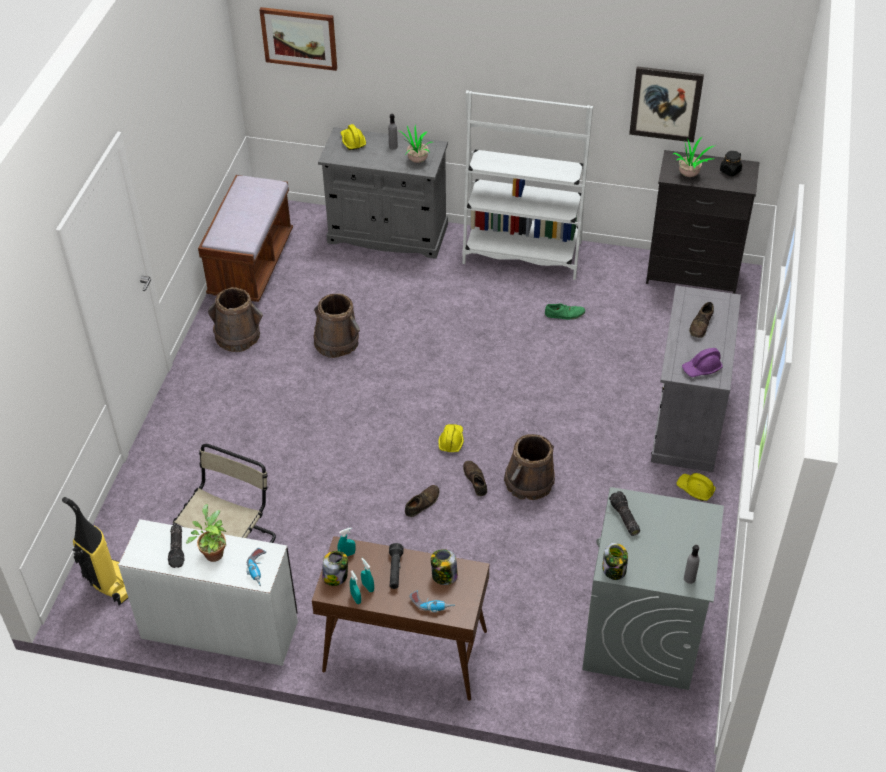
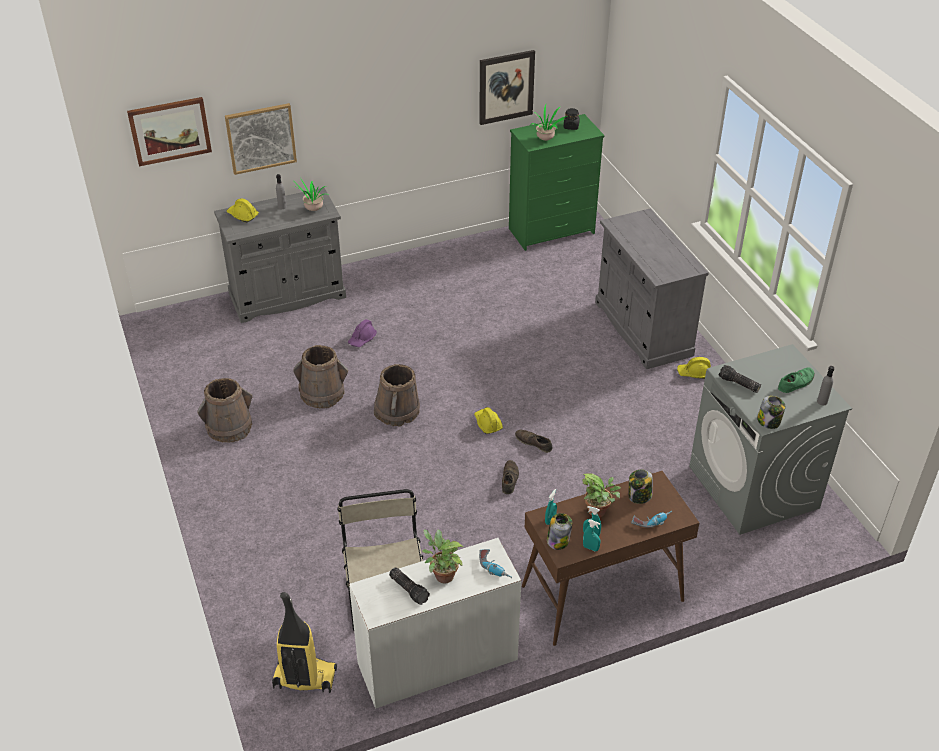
camera: 35 degrees left, 5 degrees down
(251, 265) = (188, 367): brown bench -> none
(388, 72) = (261, 138): none -> picture
(395, 570) = (599, 512): black flashlight -> potted plant
(522, 253) = (411, 266): white bookcase -> none
(529, 482) = (574, 424): brown bucket -> brown bucket (397, 411)
(564, 314) = (486, 296): green shoe -> green shoe (796, 383)
(693, 275) = (552, 231): black dresser -> green dresser
(701, 325) = (645, 238): brown shoe -> none
(701, 368) = (675, 266): purple hard hat -> purple hard hat (362, 339)

